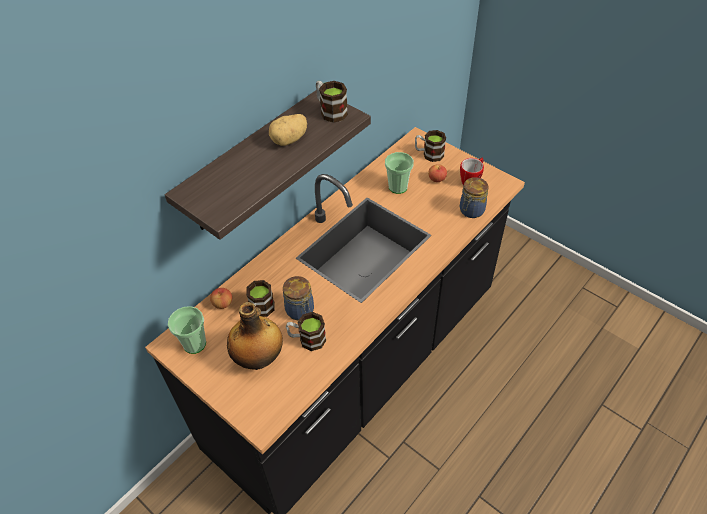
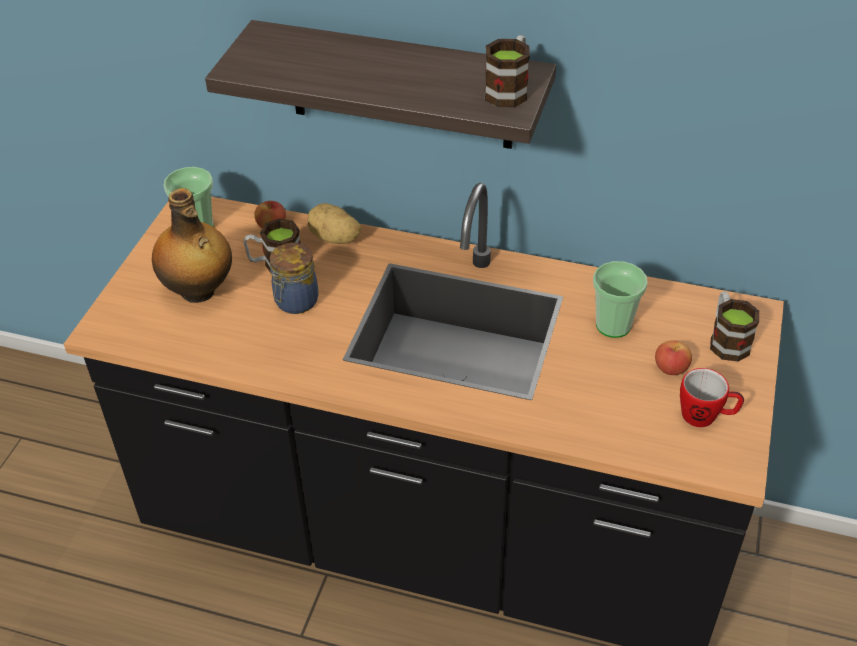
camera: 65 degrees right, 5 degrees down
(290, 140) = (416, 75): potato -> potato (335, 239)
(307, 339) = (250, 325): mug -> none
(471, 211) = (625, 437): jar -> none

